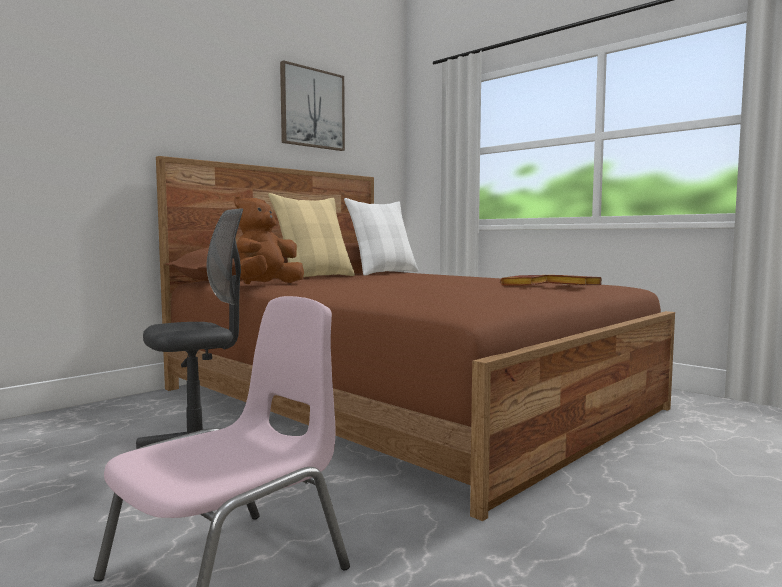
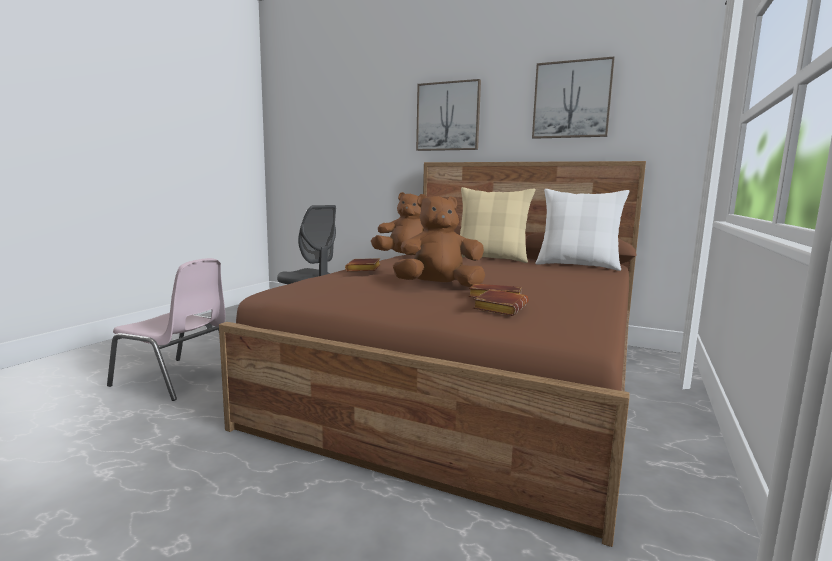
camera: 70 degrees right, 5 degrees up
(181, 96) = (448, 116): none -> picture
(368, 289) = (364, 269): none -> brown book
(467, 289) = (439, 286): none -> brown plush toy

